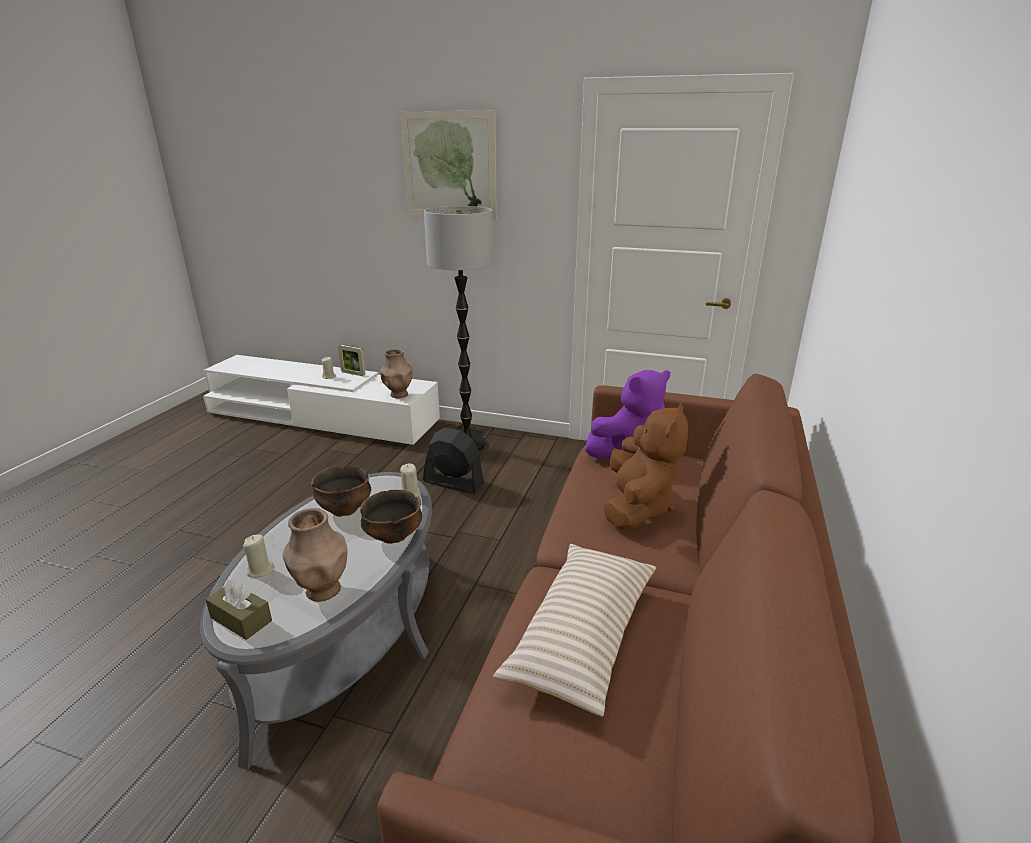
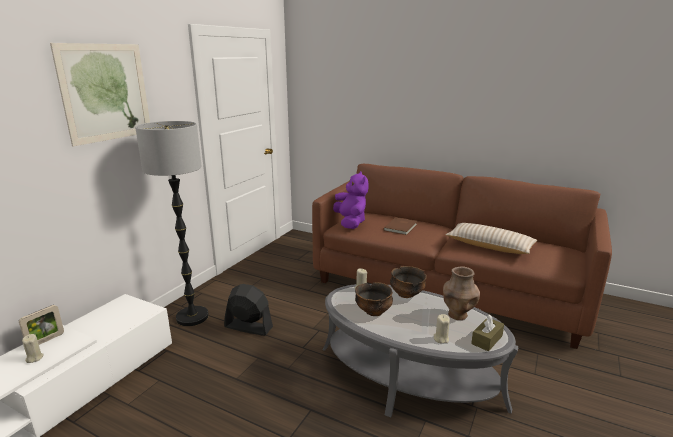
camera: 80 degrees left, 5 degrees down
(398, 395) = (135, 314): brown vase -> none
(453, 483) = (248, 327): black fan -> black fan turned 75 degrees clockwise
(637, 507) = (401, 227): brown plush toy -> brown book

